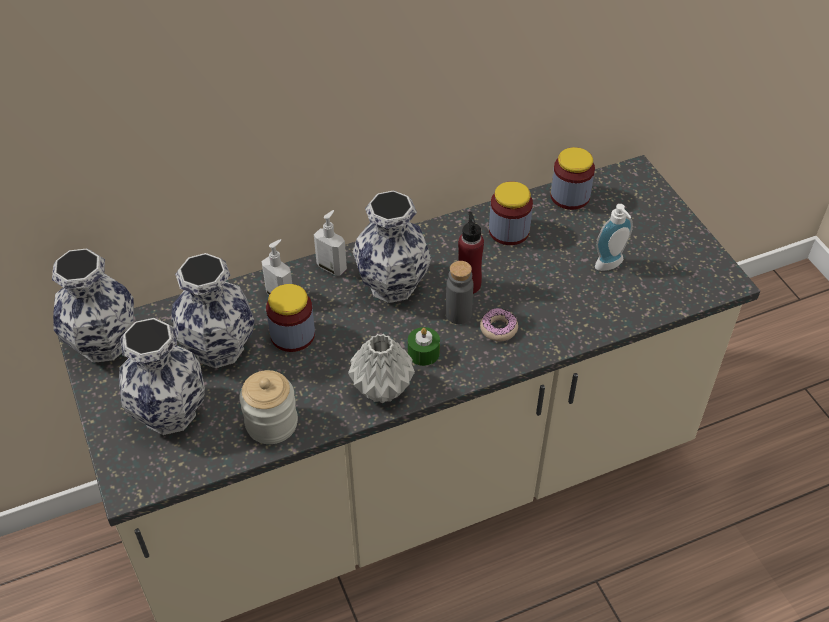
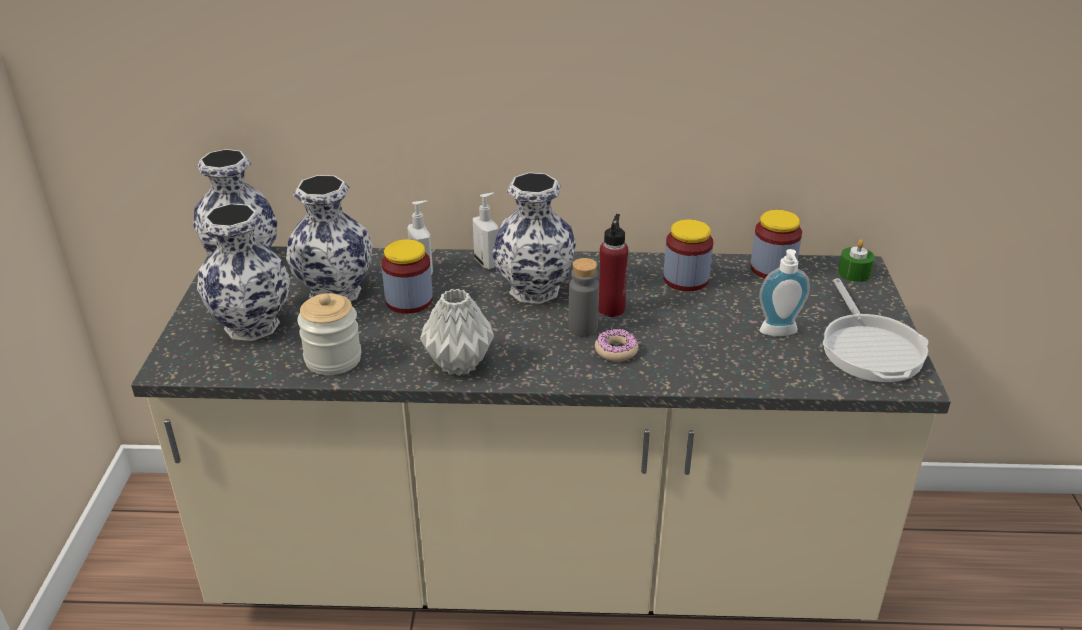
camera: 25 degrees right, 15 degrees down
(423, 353) = (523, 348): green candle -> green candle (854, 273)
(683, 258) = (870, 349): none -> frying pan

